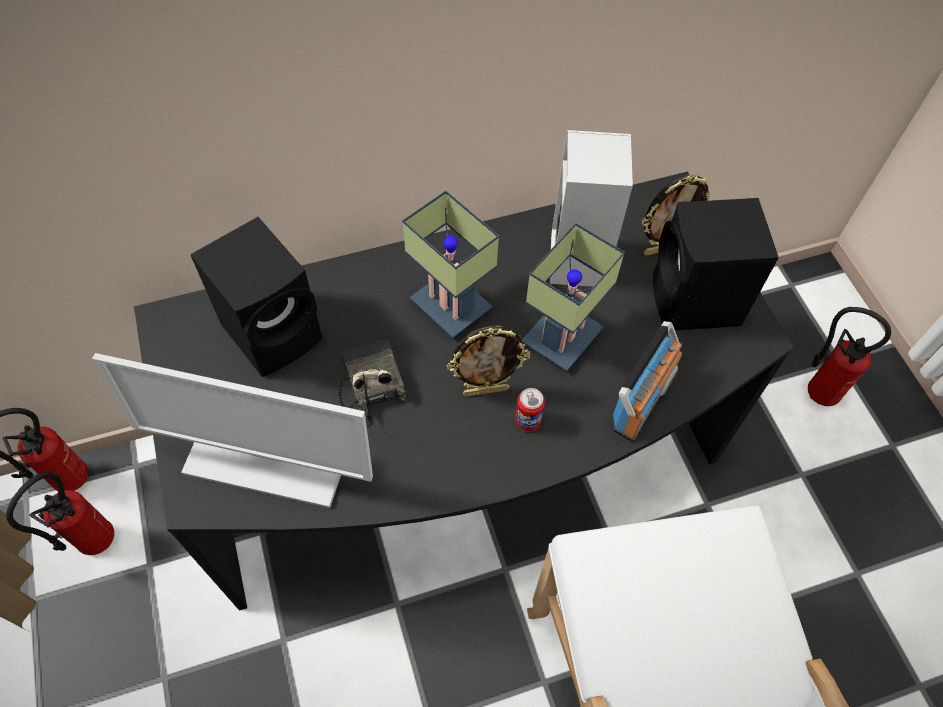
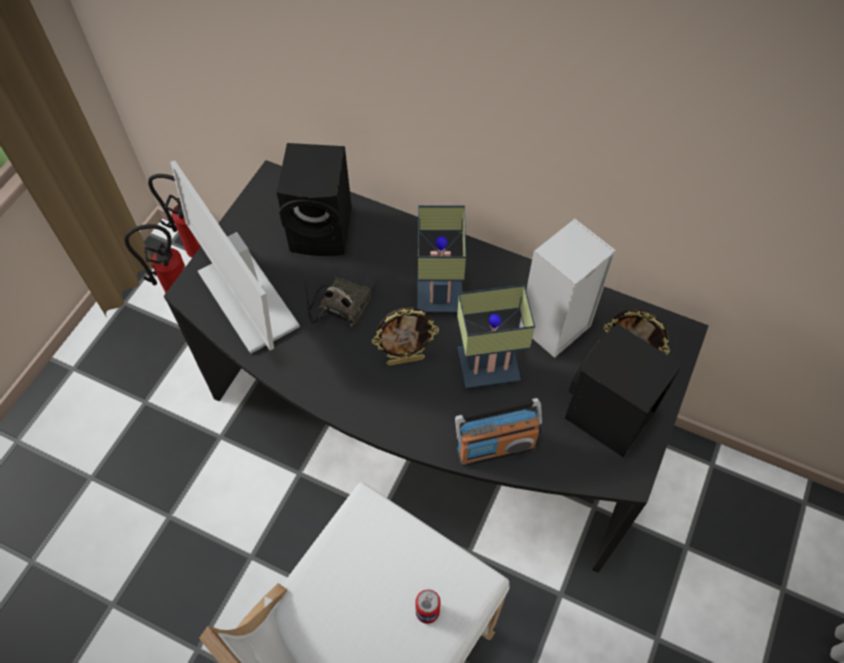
camera: 45 degrees right, 0 degrees up
(485, 390) = (405, 360): picture frame -> picture frame turned 45 degrees counterclockwise
(527, 420) = (411, 398): can -> can (427, 611)
(816, 390) = (737, 593): fire extinguisher -> none

